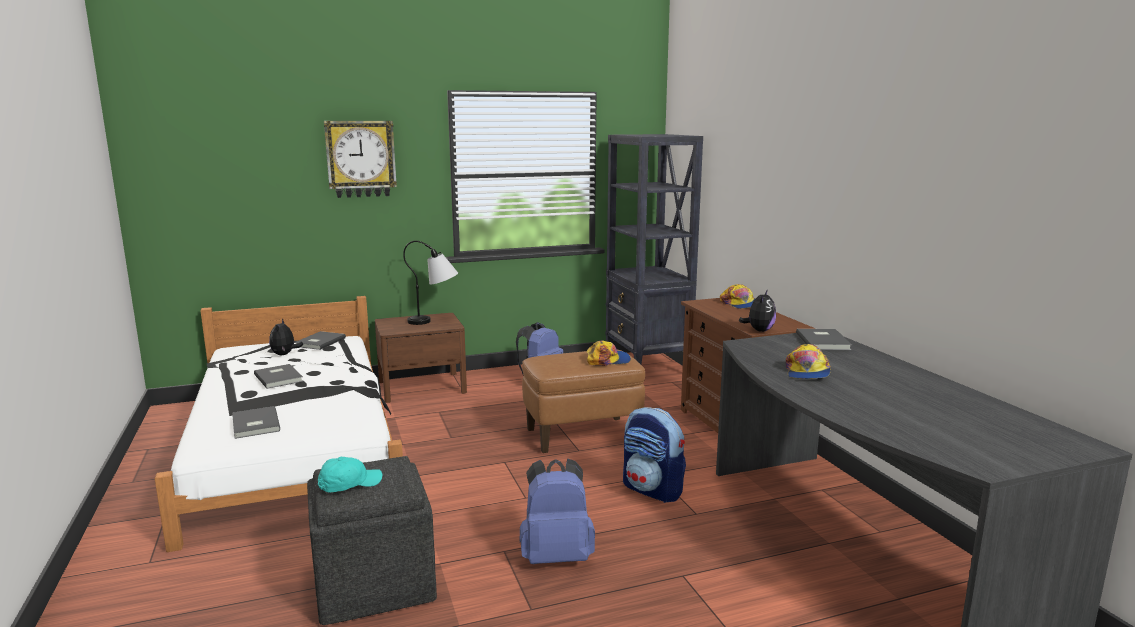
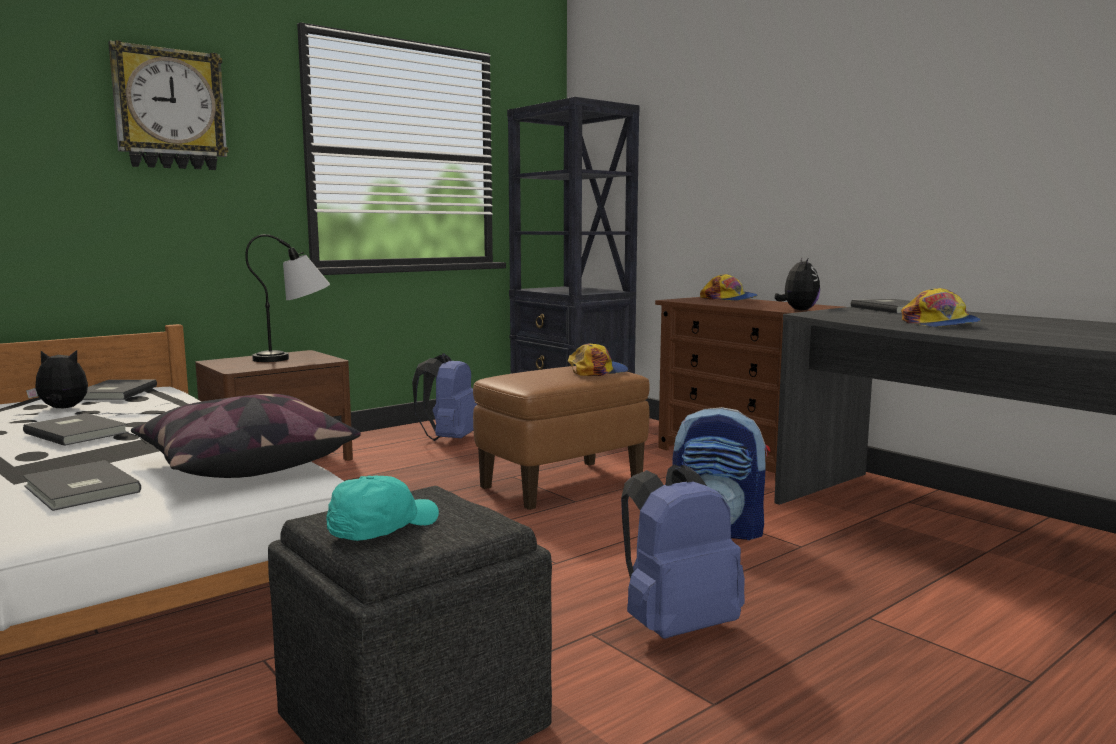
camera: 20 degrees left, 5 degrees down
(285, 354) = (62, 409): plush toy -> plush toy turned 105 degrees clockwise
(342, 417) = (244, 465): none -> pillow

